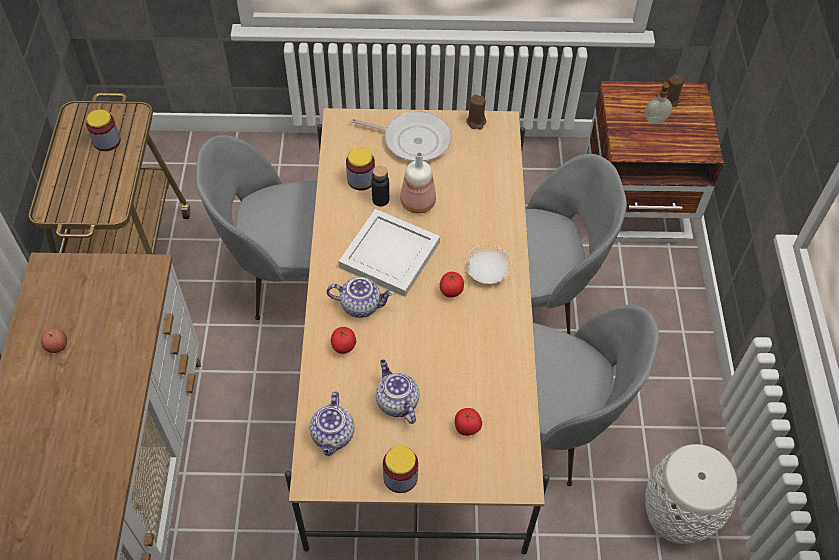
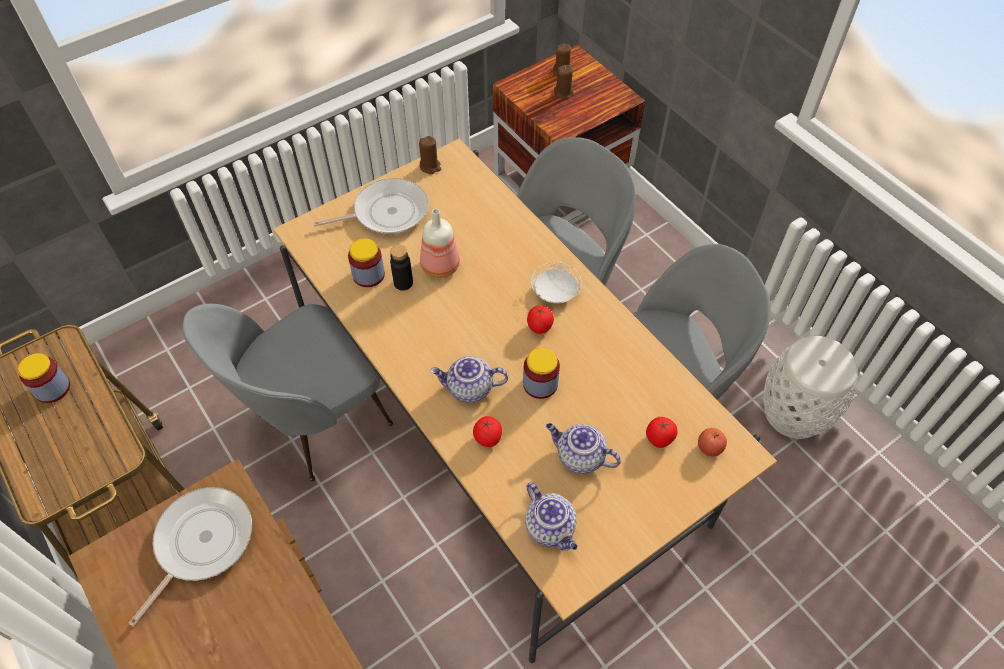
camera: 35 degrees left, 0 degrees up
(57, 346) = (189, 636): apple -> apple (709, 447)
(107, 294) = (200, 543): none -> frying pan
(361, 305) = (469, 389): teapot -> teapot turned 150 degrees counterclockwise
(391, 254) = (457, 326): white tray -> none
(400, 477) = (642, 523): jar -> jar (540, 384)
(655, 119) = (563, 93): soap dispenser -> brown candle

